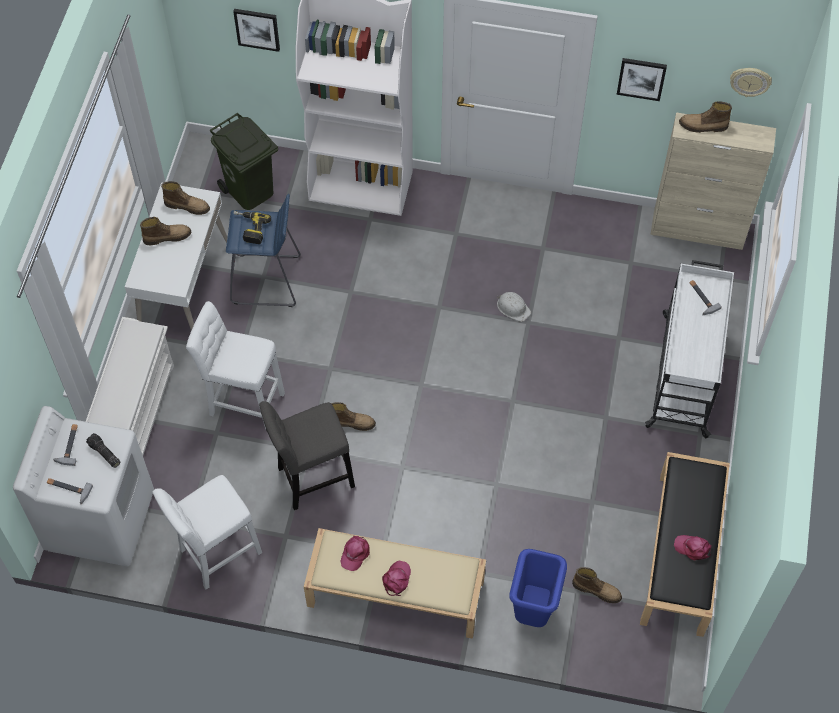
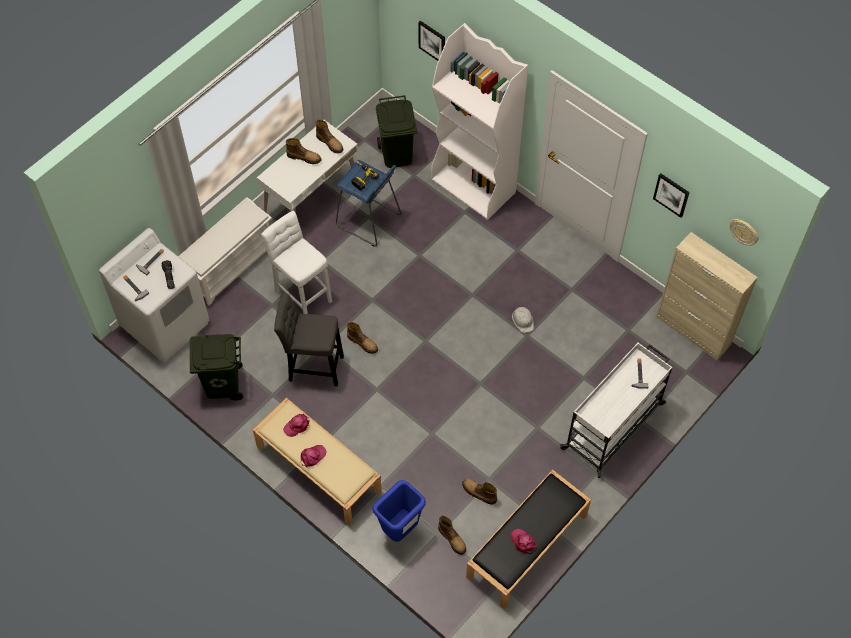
camera: 30 degrees right, 0 degrees up
(217, 554) = (222, 383): white stool -> green trash can
(703, 126) = (703, 250): boot -> boot (479, 493)

